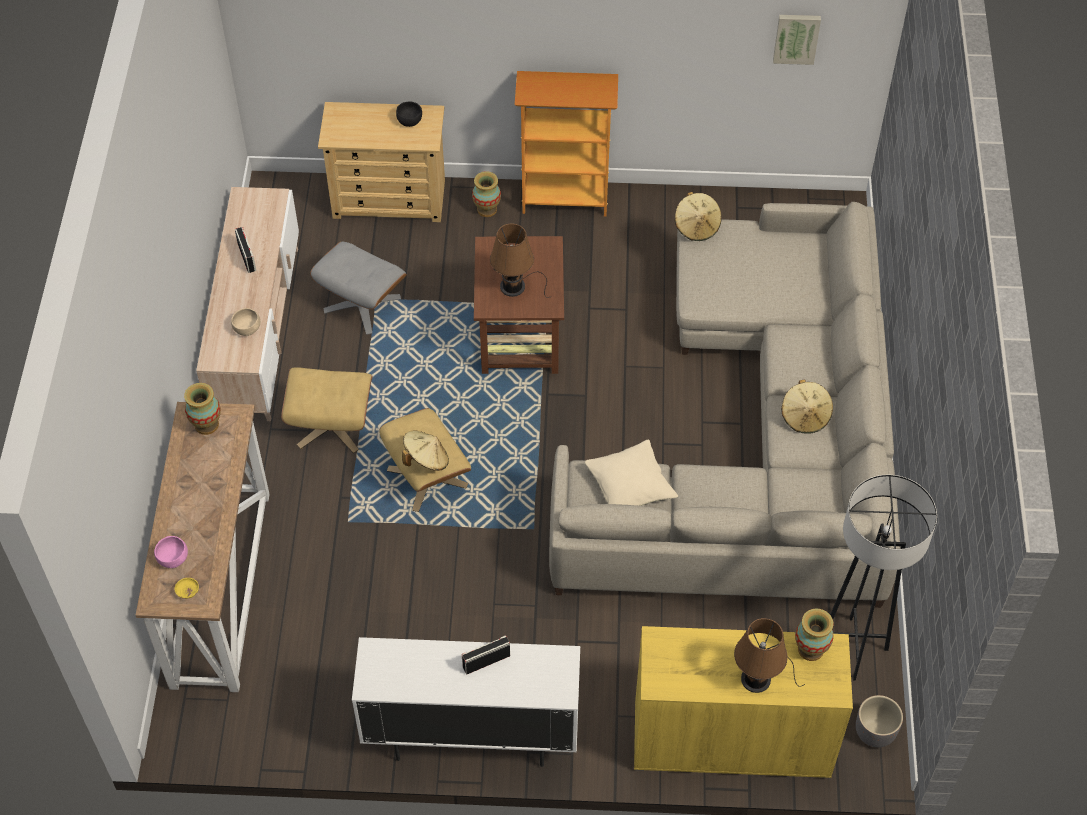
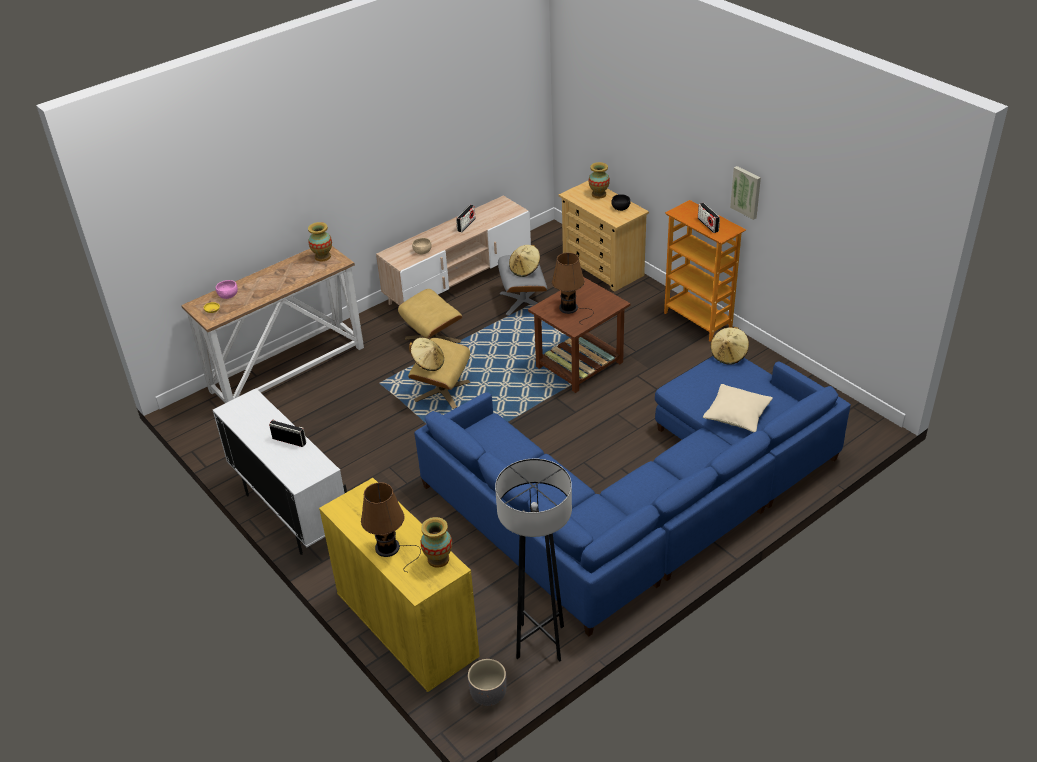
camera: 50 degrees right, 15 degrees down
(487, 209) = (647, 300): vase -> vase (599, 194)
(576, 93) = (708, 225): none -> radio
(630, 486) = (504, 443): beige pillow -> beige pillow (737, 415)
(758, 439) = (641, 499): beige sofa -> blue sofa
(796, 37) = (861, 248): picture -> picture (746, 192)
(805, 416) = (653, 482): beige hat -> beige hat (525, 269)

